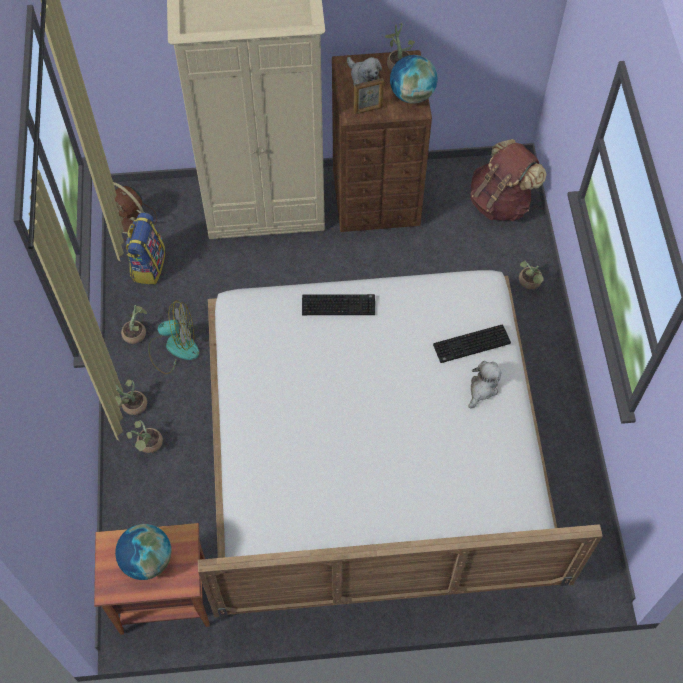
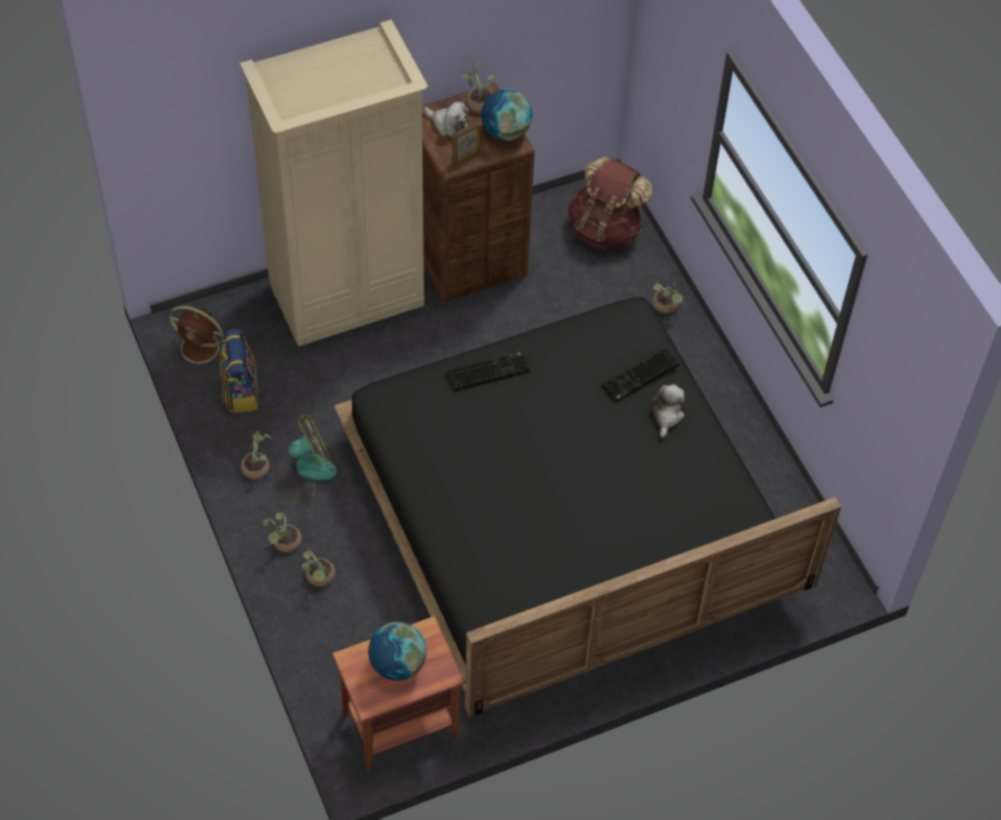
camera: 20 degrees left, 5 degrees down
(374, 449) = (564, 518): white bed -> black bed

